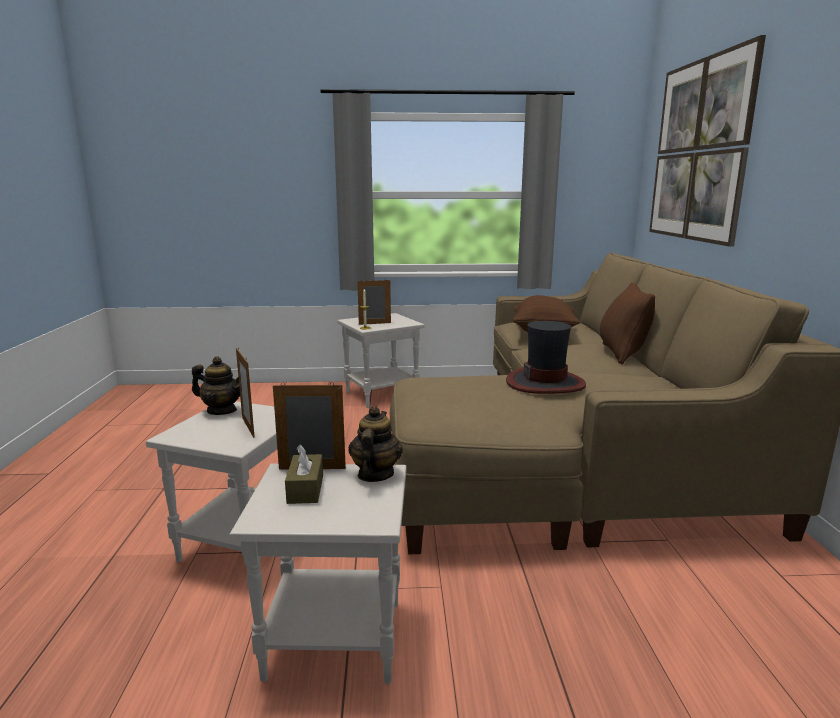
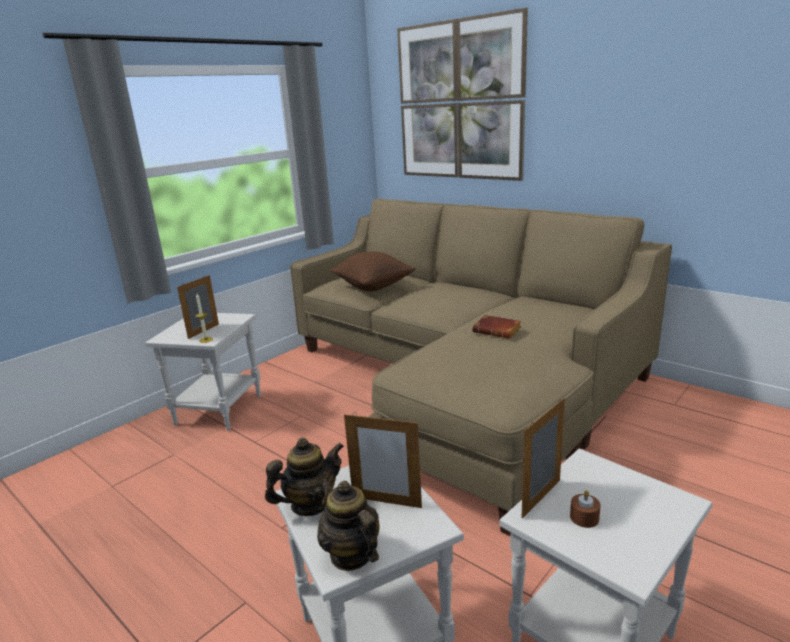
camera: 45 degrees left, 5 degrees up
(305, 489) = (584, 517): brown tissue box -> brown candle
(375, 474) = (587, 470): teapot -> teapot (351, 554)
(545, 383) = (498, 331): hat -> brown book
(622, 354) = (465, 287): brown pillow -> none

